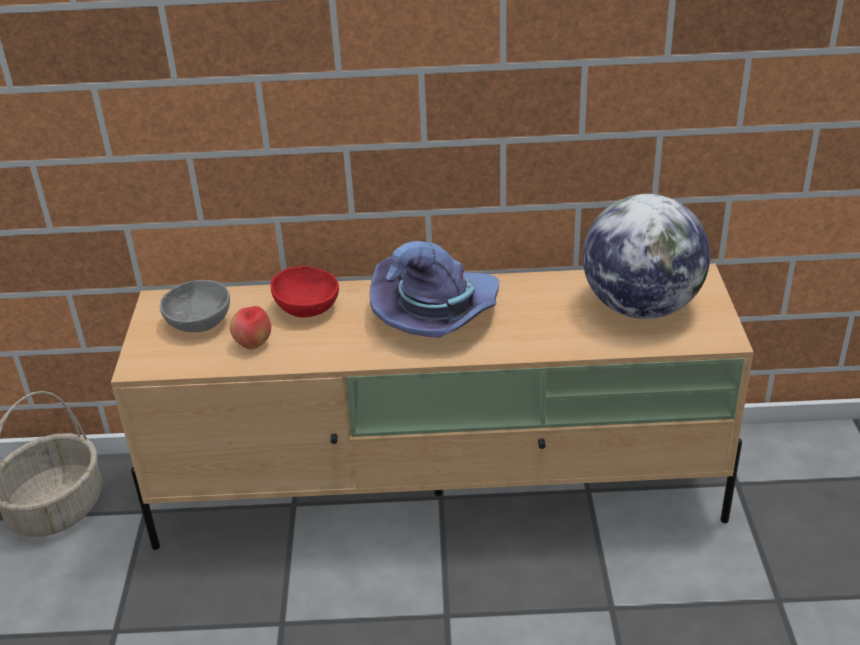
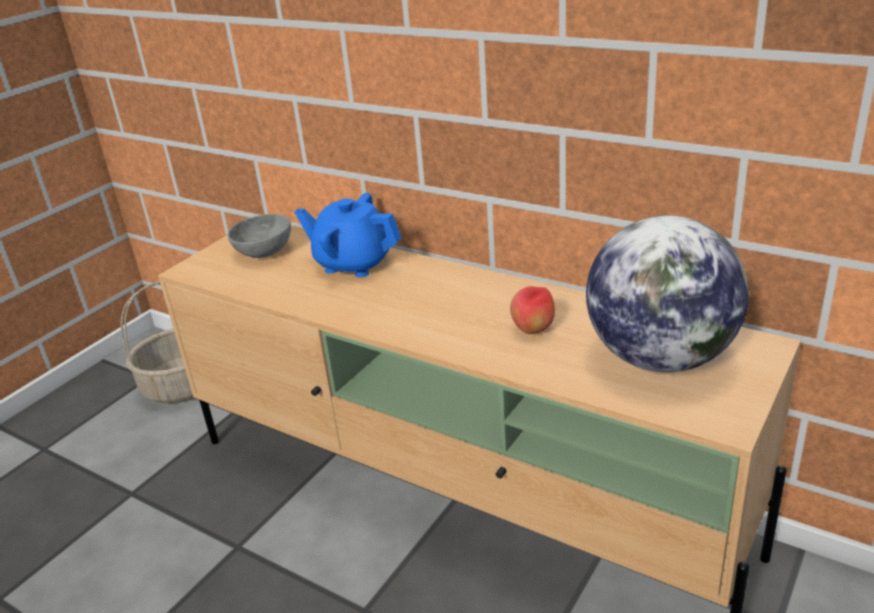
camera: 35 degrees right, 5 degrees down
(253, 345) = (279, 279): apple -> apple (532, 330)
(308, 307) = (353, 263): red bowl -> blue teapot
(438, 315) = (449, 302): purple hat -> none

